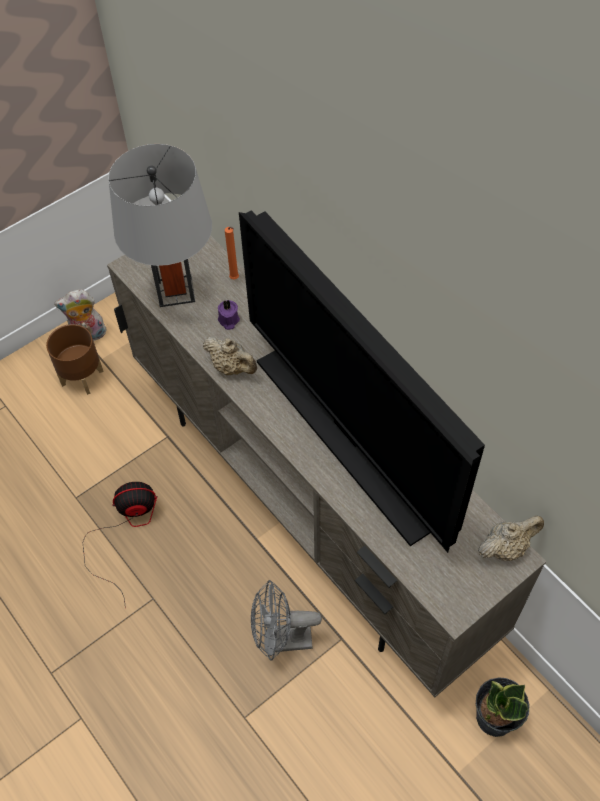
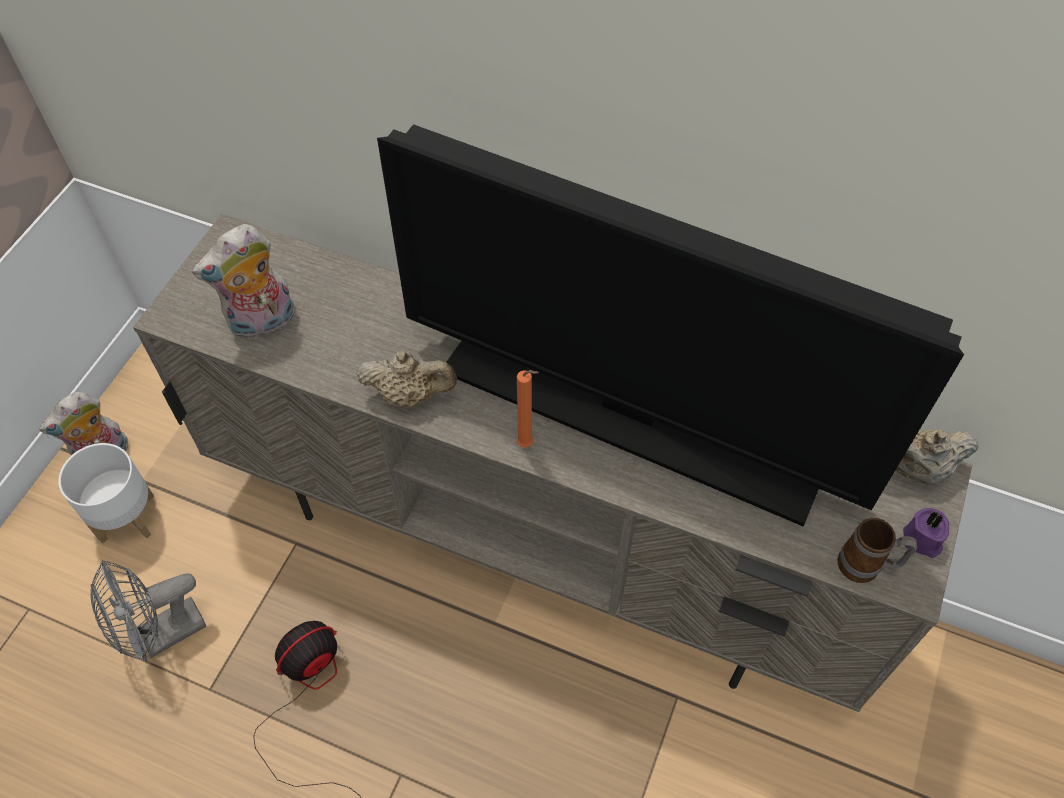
camera: 30 degrees left, 0 degrees up
(82, 377) = (127, 517): brown planter -> white planter
(175, 291) = (262, 323): grey table lamp -> plush toy
(228, 321) = (365, 333): purple candle -> purple candle (922, 541)
(235, 279) = (339, 274): orange candle -> orange candle (527, 445)
(282, 640) = (605, 739): grey fan -> grey fan (163, 635)
(433, 587) = (867, 567): none -> mug
(495, 716) = (910, 696): potted plant -> none
(506, 547) = (916, 470): beige teapot -> beige teapot turned 135 degrees counterclockwise

